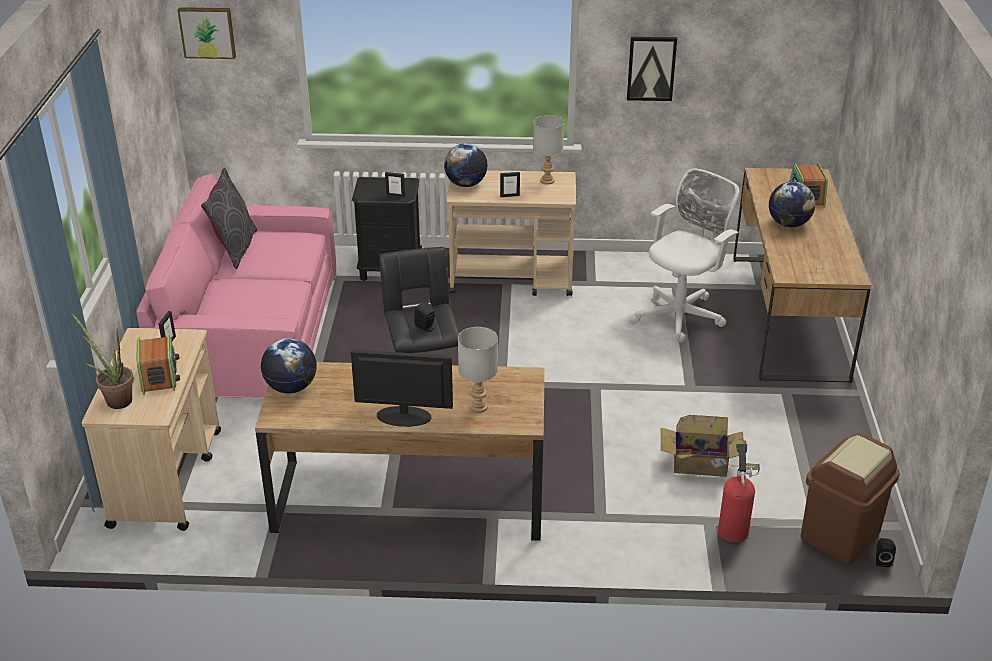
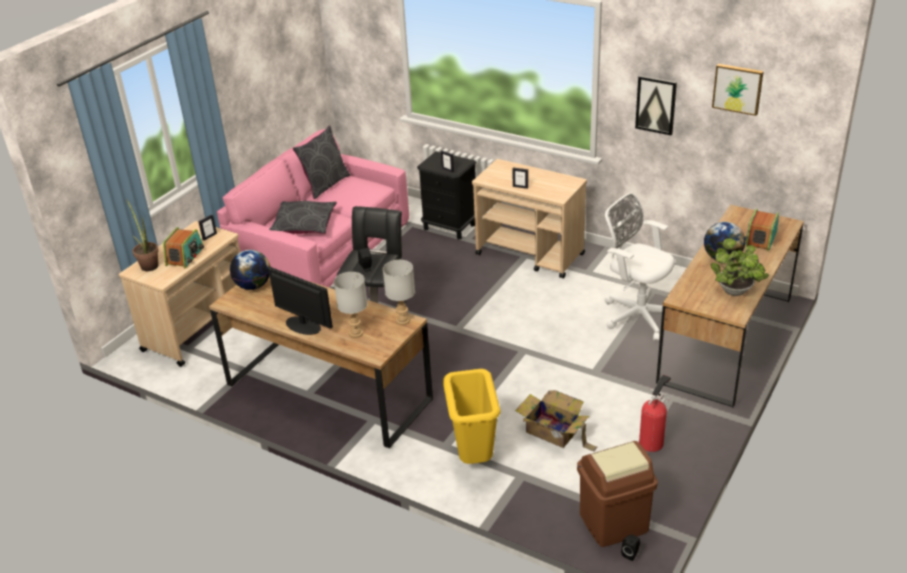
camera: 30 degrees right, 0 degrees up
(207, 32) = (346, 25): picture -> picture (738, 88)
(251, 303) = (303, 225): none -> grey pillow
(465, 184) = (497, 171): globe -> none
(547, 180) = (559, 181): grey table lamp -> grey table lamp (403, 320)
(641, 517) = (474, 456): none -> yellow trash can
(681, 315) = (637, 315): white office chair -> white office chair turned 120 degrees counterclockwise
(733, 529) = (534, 488): fire extinguisher -> fire extinguisher (652, 441)
(833, 255) = (736, 292): none -> potted plant

